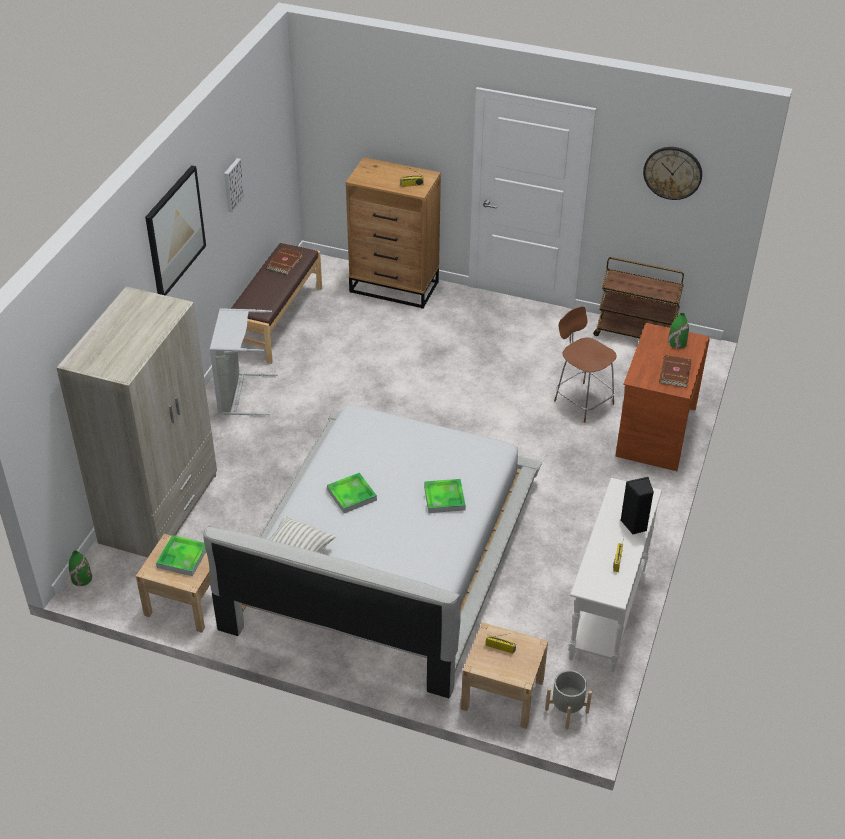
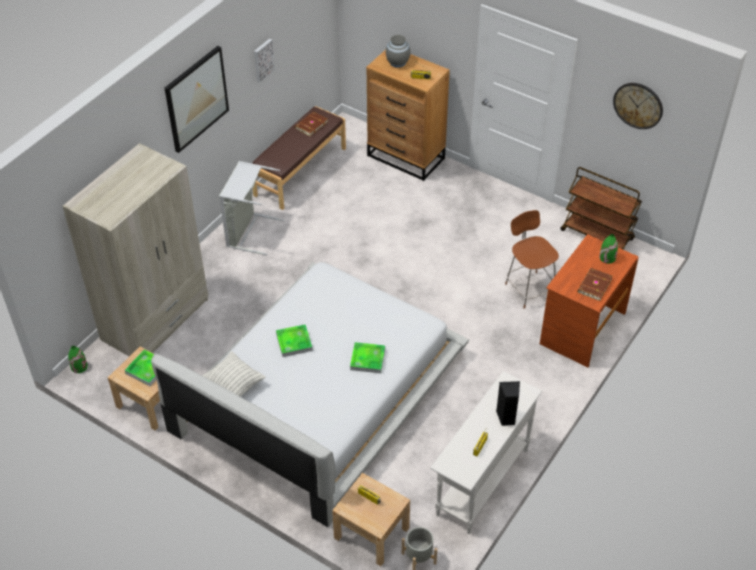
camera: 15 degrees right, 5 degrees up
(379, 173) = (397, 62): none -> grey vase

